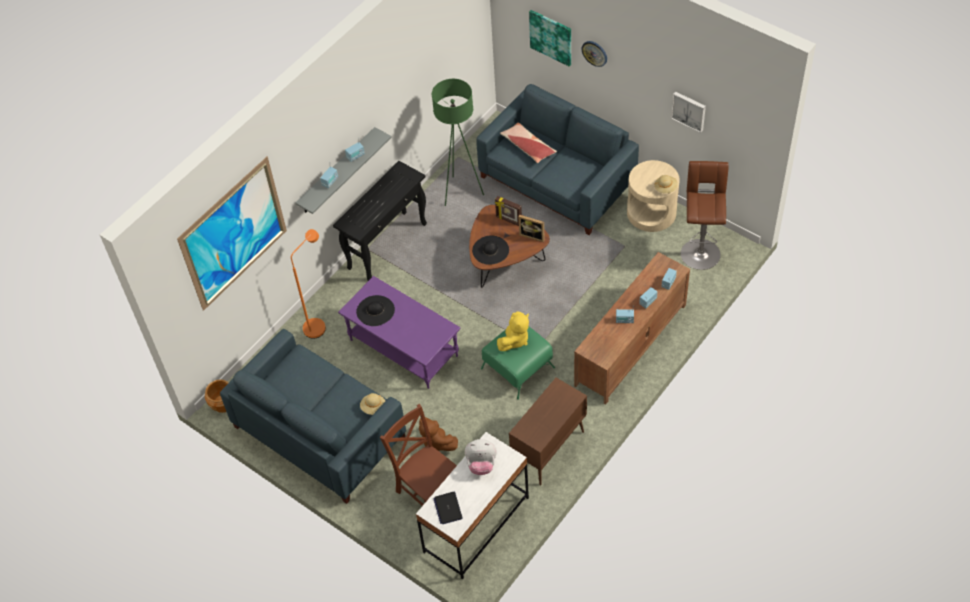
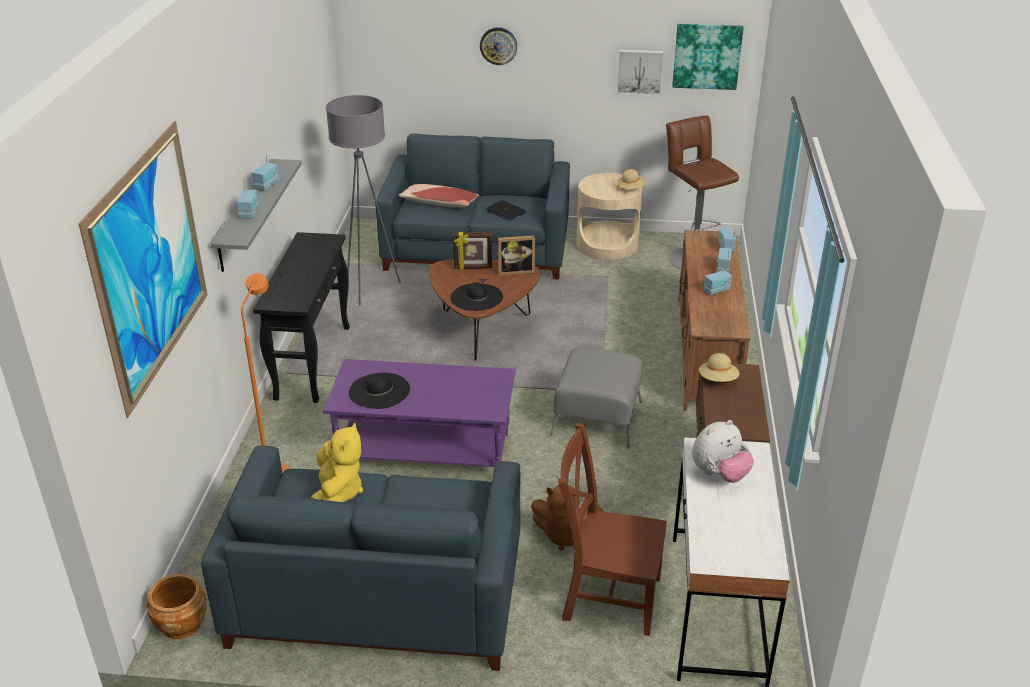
camera: 35 degrees left, 20 degrees down
(373, 407) = (472, 495): beige hat -> beige hat (718, 379)
(448, 508) = (730, 545): laptop -> laptop (505, 211)
(461, 193) = (370, 289): green floor lamp -> grey floor lamp
(514, 340) = (592, 364): yellow plush toy -> yellow plush toy (338, 493)
(517, 368) = (596, 418): green ottoman -> grey ottoman
(551, 37) = (432, 51): picture -> picture (707, 56)

